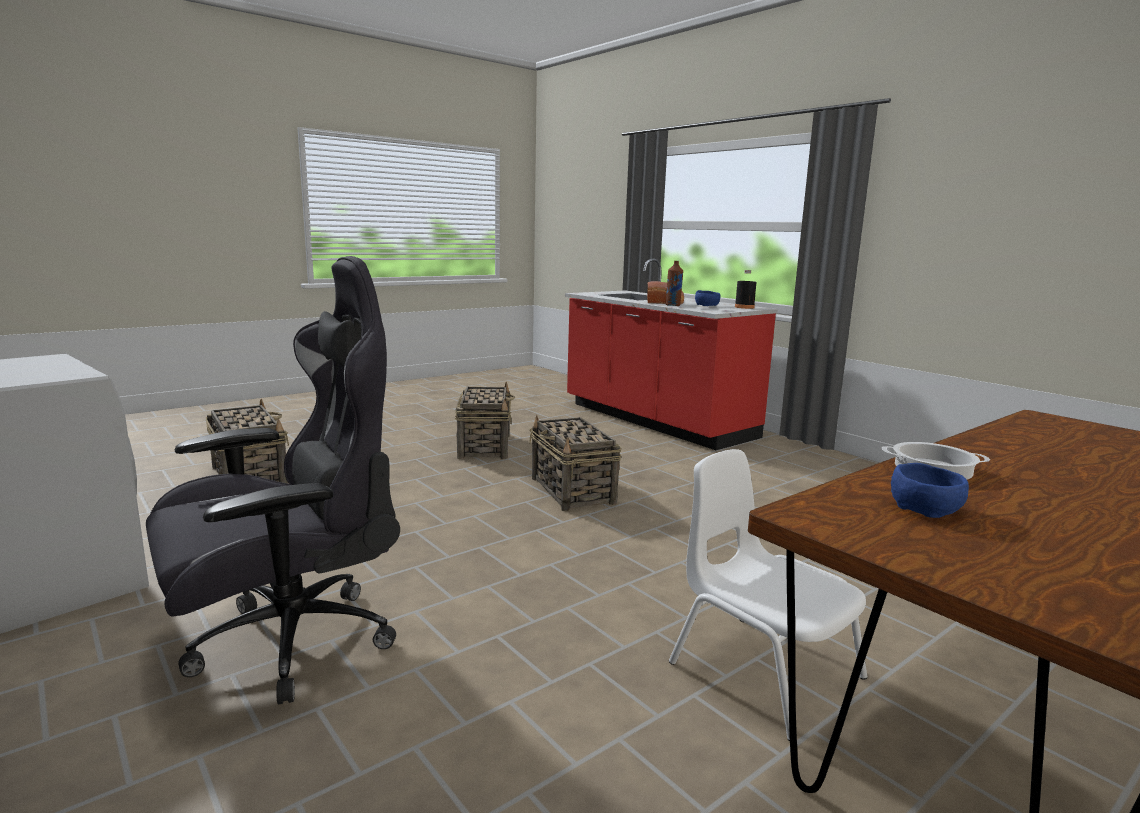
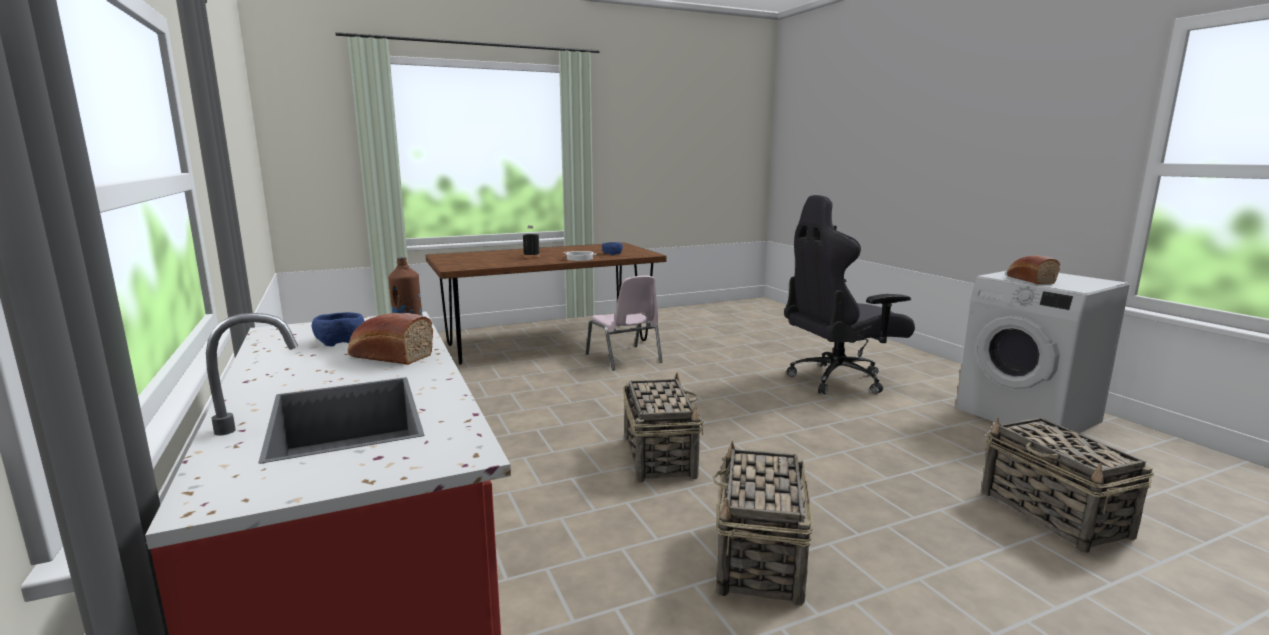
camera: 165 degrees left, 0 degrees up
(51, 369) = (1029, 279): none -> bread
(744, 307) = (295, 332): black bottle -> black bottle (531, 256)
(762, 669) = (624, 358): white chair -> pink chair

